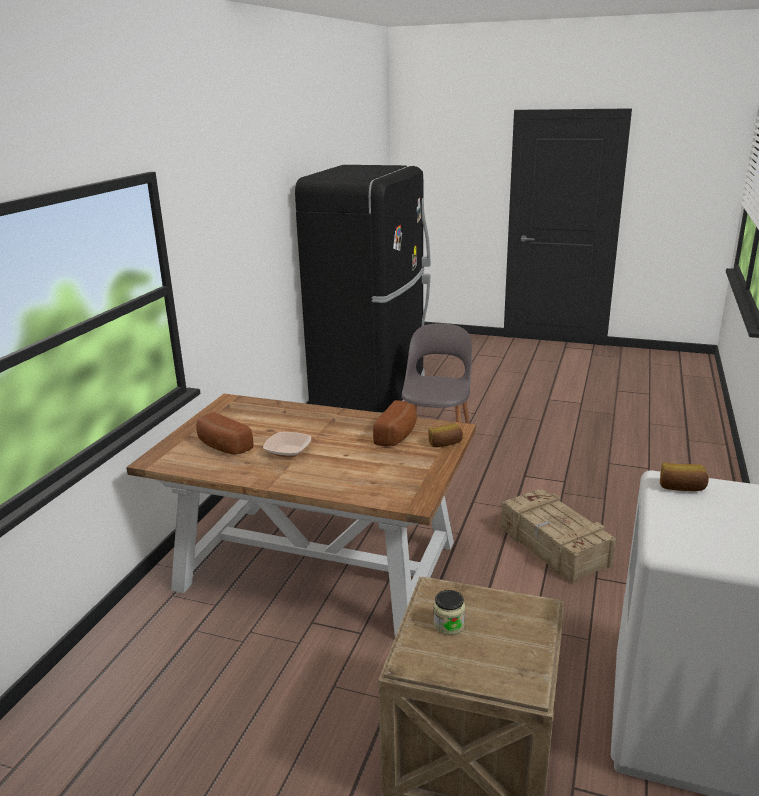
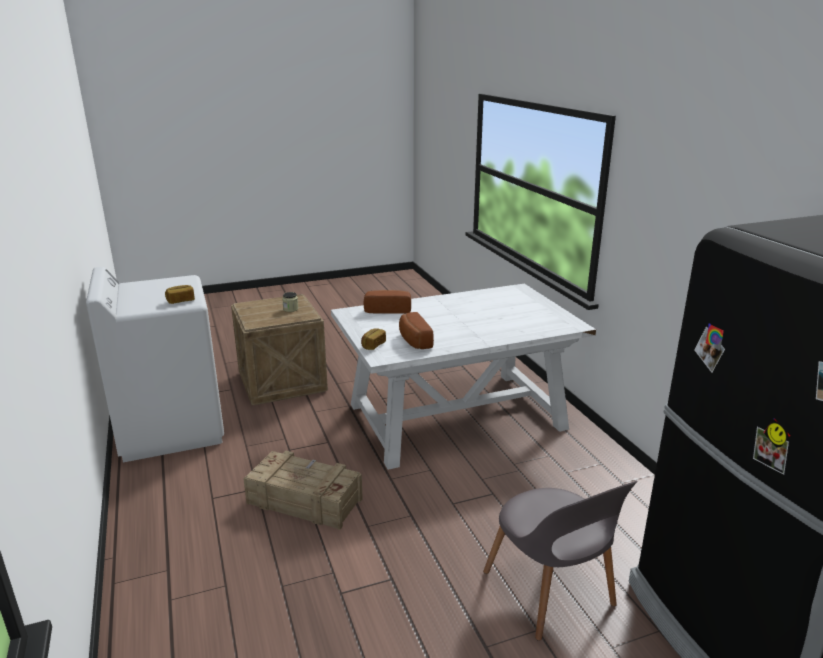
camera: 140 degrees right, 0 degrees up
(222, 447) = (503, 303): bread -> bread (388, 310)
(288, 451) = (462, 312): bowl -> none
(319, 565) = (455, 417): brown dining table -> white dining table

